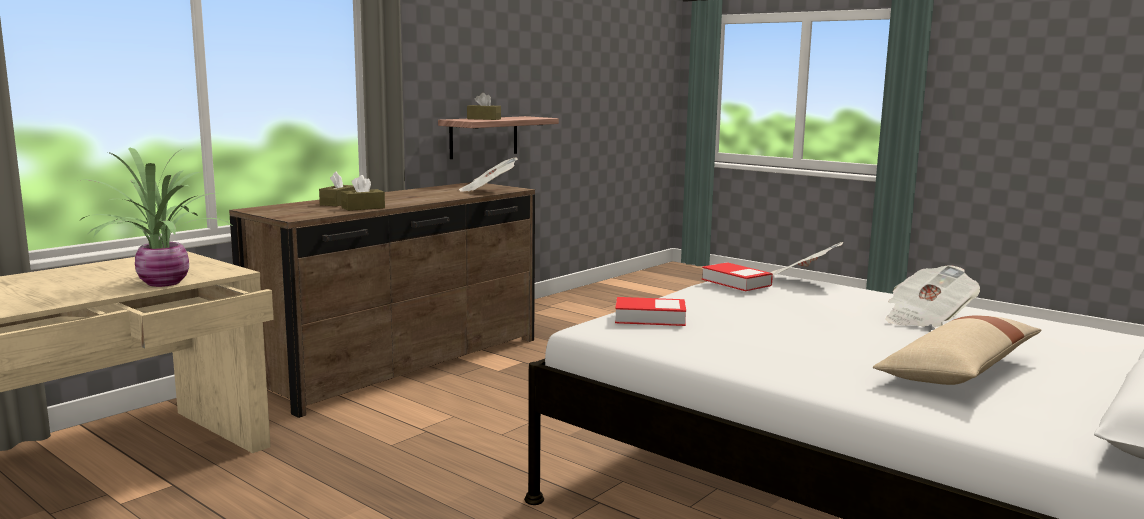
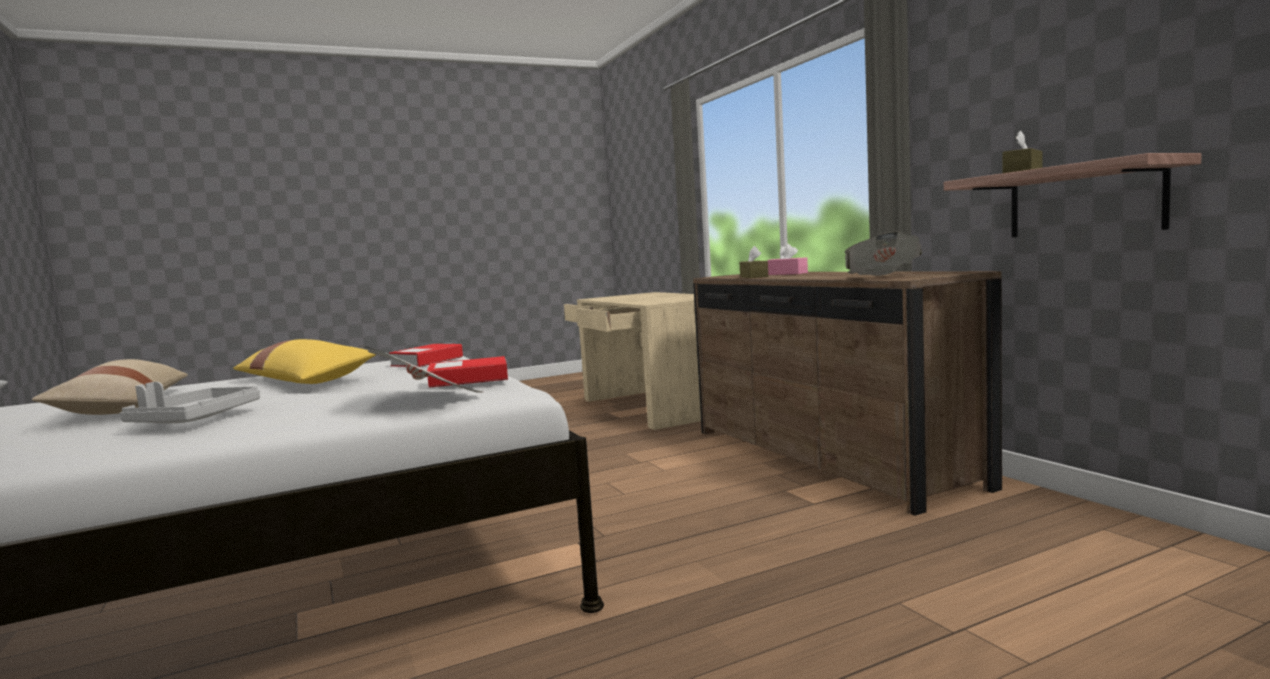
camera: 115 degrees right, 5 degrees down
(162, 282) = (634, 301): potted plant -> none
(338, 203) = (787, 274): brown tissue box -> pink tissue box
(777, 341) = (305, 380): none -> yellow pillow
(925, 320) = (195, 419): newspaper -> grey tray

